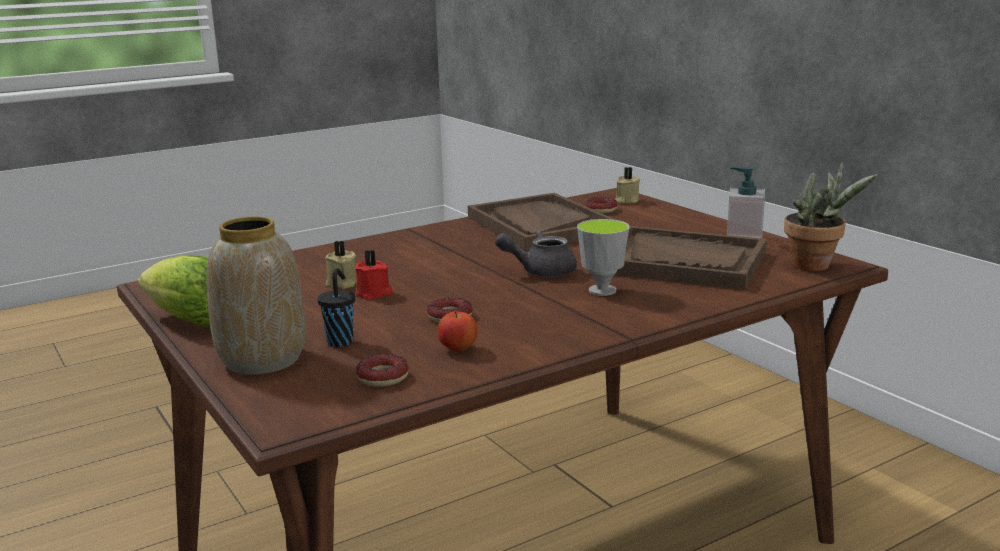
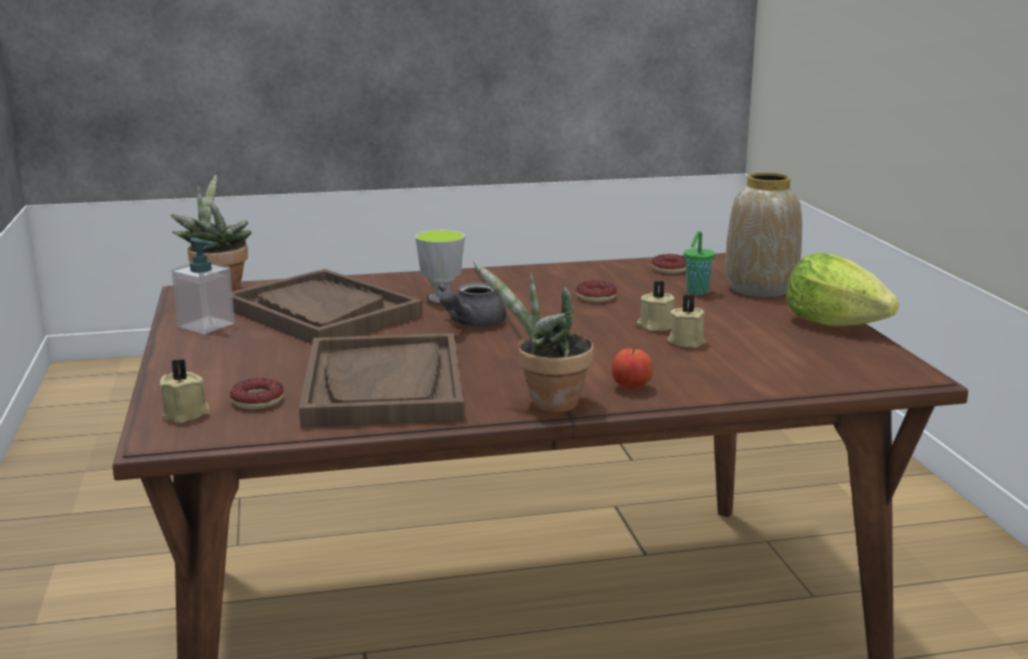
camera: 160 degrees left, 0 degrees up
(341, 341) = (696, 292): black cup -> green cup
(374, 293) = (655, 326): red candle -> beige candle
(425, 231) = (547, 404): none -> potted plant
(458, 349) = (606, 276): apple -> apple (631, 388)
(540, 271) = (470, 324): grey teapot -> grey teapot turned 105 degrees clockwise

